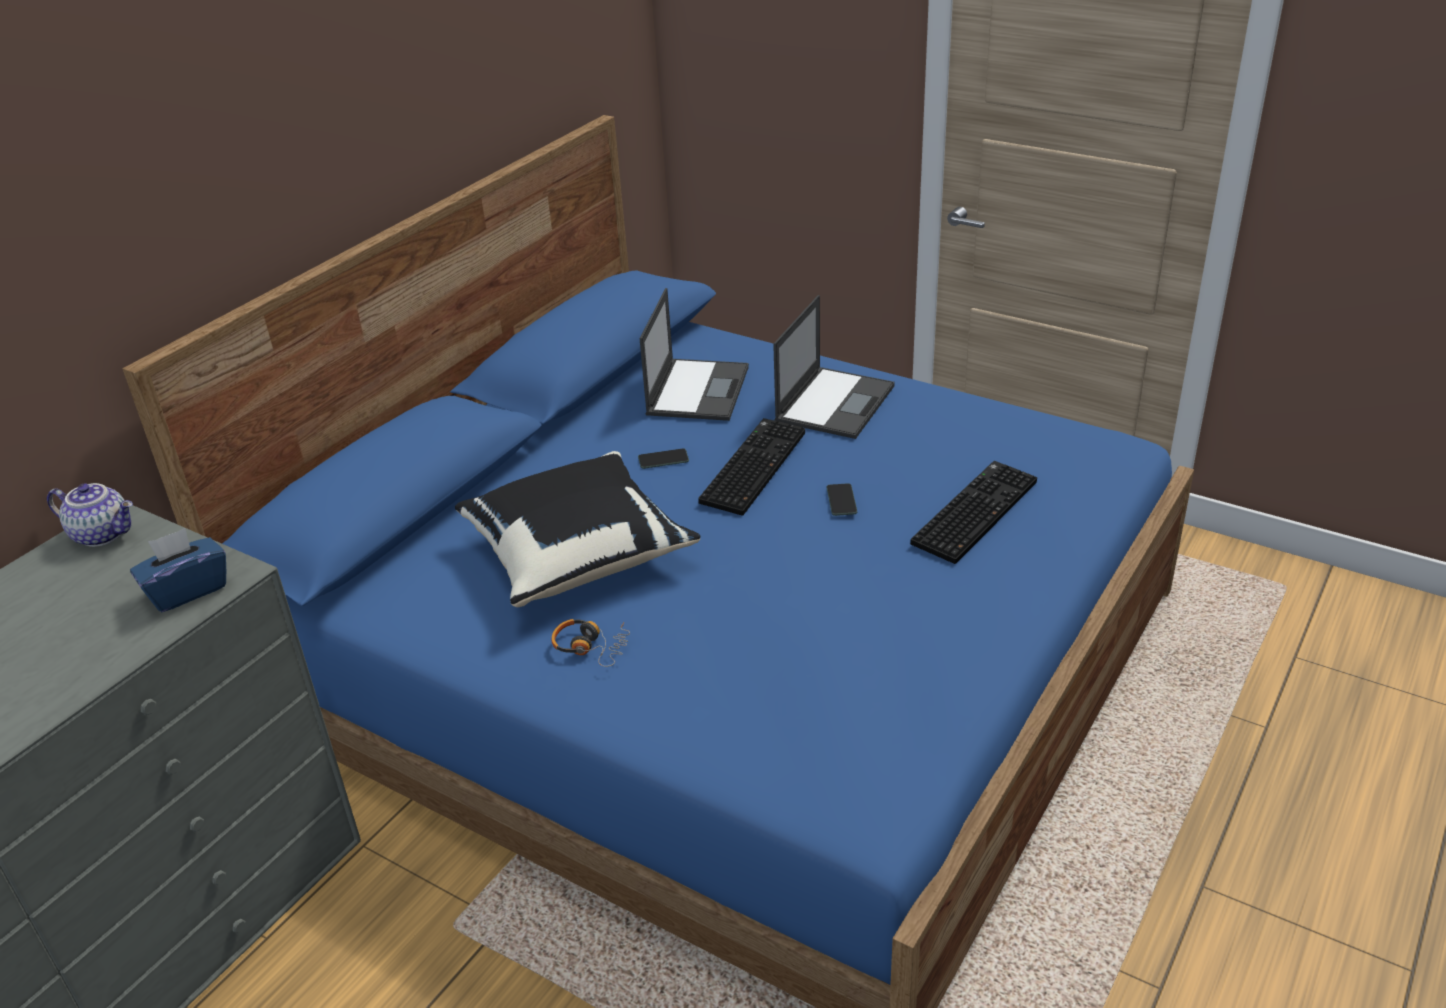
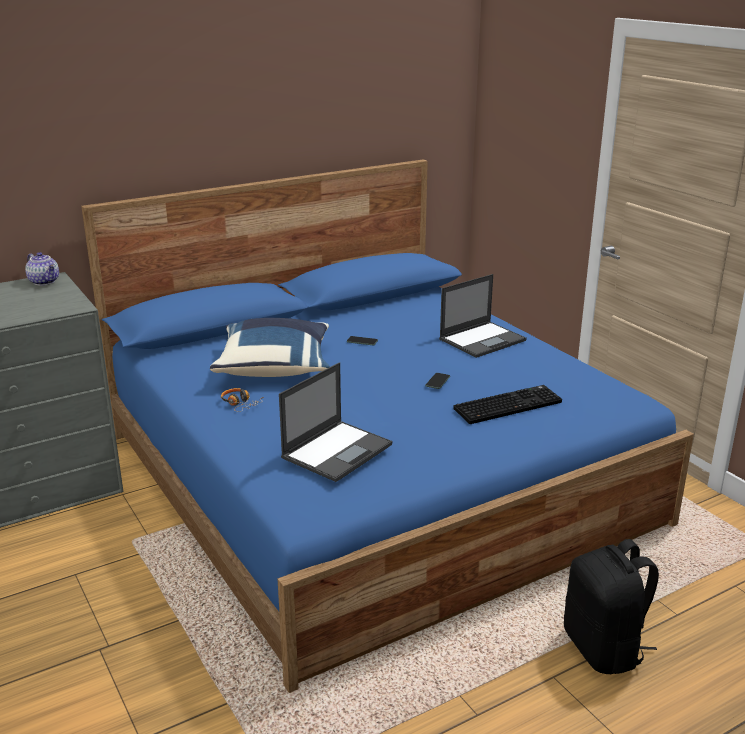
camera: 25 degrees right, 10 degrees down
(187, 590) = (53, 307): blue tissue box -> none
(577, 555) = (275, 367): black pillow -> blue pillow
(698, 390) = (413, 317): laptop -> laptop (337, 450)
(752, 466) = (403, 354): keyboard -> none
(1227, 815) = (604, 649): none -> black backpack

